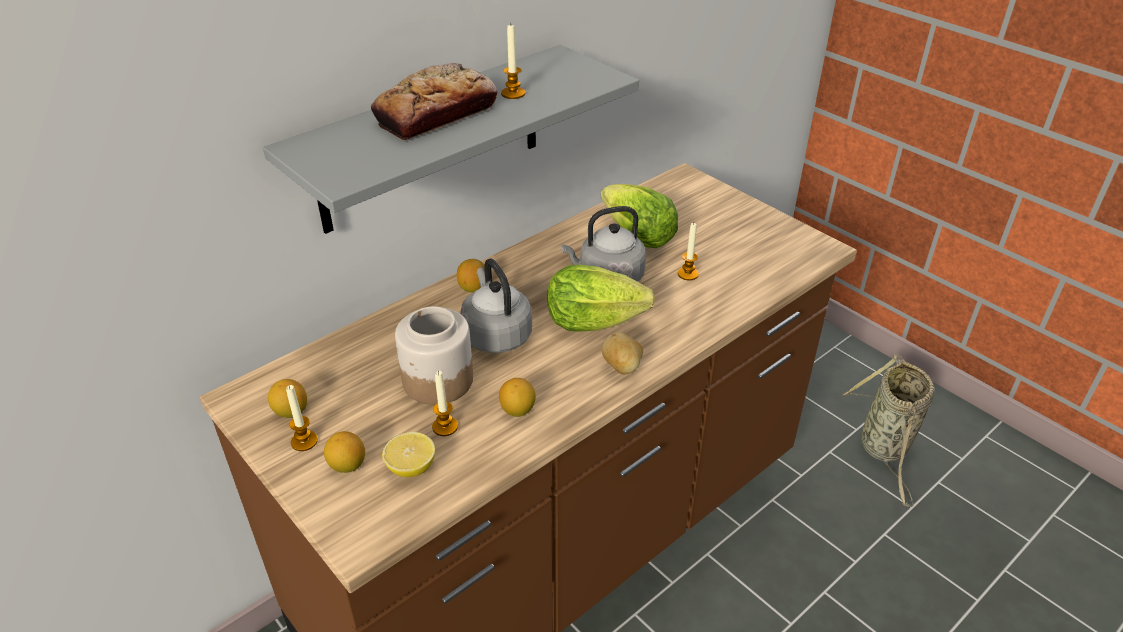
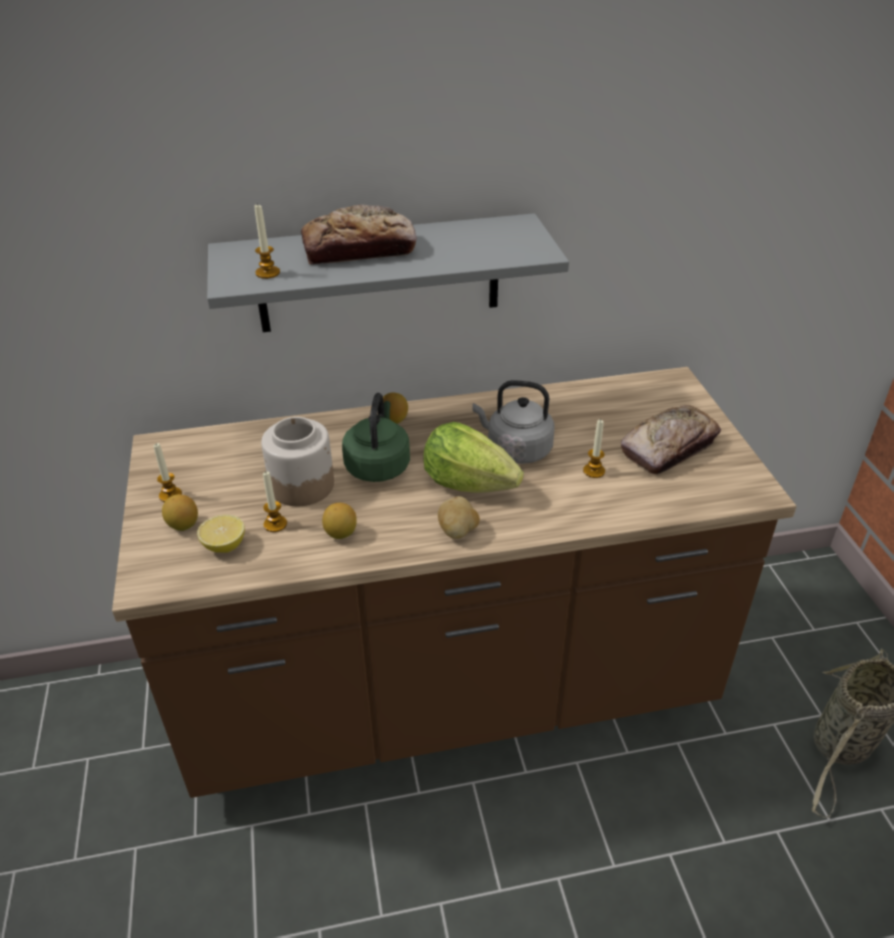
camera: 30 degrees right, 0 degrees up
(291, 412) = (180, 469): lemon -> none
(496, 334) = (378, 465): grey kettle -> green kettle
(513, 93) = (441, 247): candle -> candle (267, 273)
(637, 237) = (577, 422): lettuce -> none
(729, 235) = (669, 448): none -> bread

